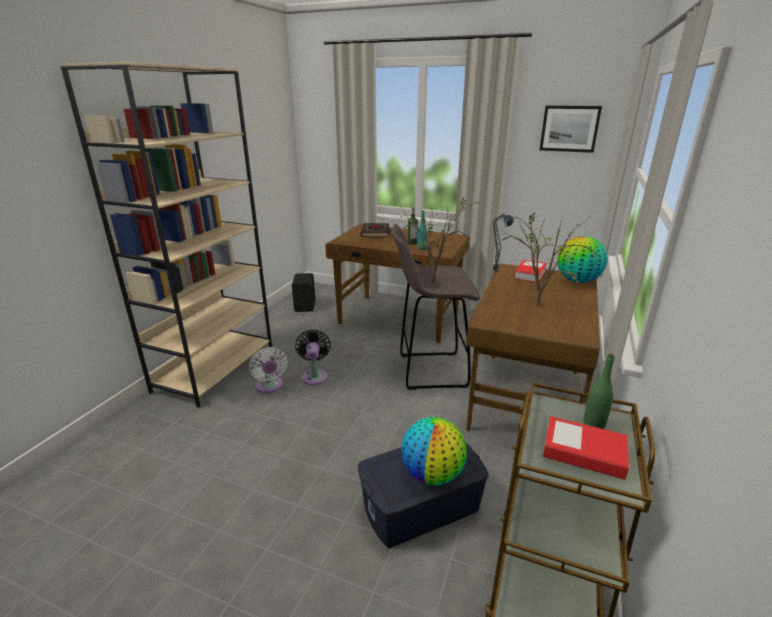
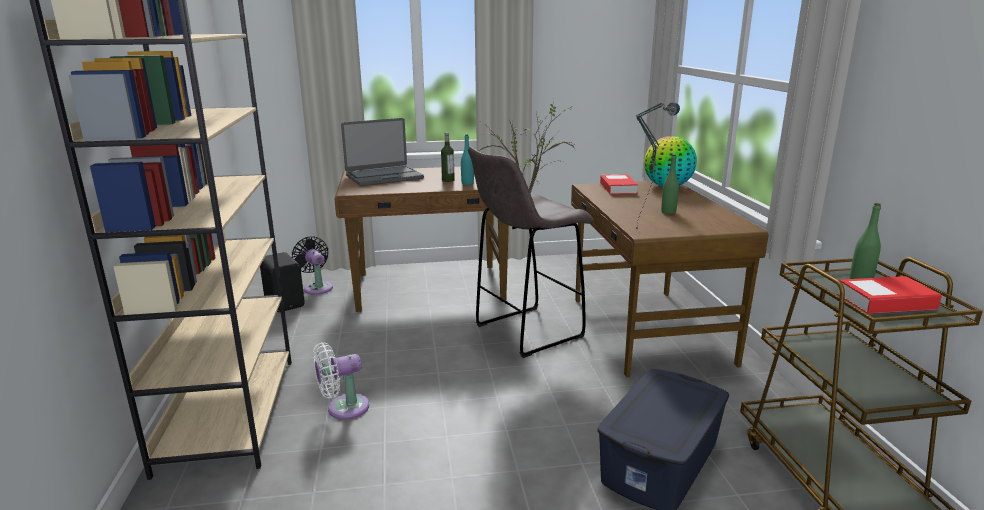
camera: 30 degrees left, 5 degrees down
(270, 387) = (343, 408): white fan -> white fan turned 120 degrees clockwise
(315, 375) = (392, 377): black fan -> black fan (317, 287)
(375, 233) = (384, 177): black book -> laptop
(432, 474) = (682, 410): globe -> none
(537, 306) = (668, 212): potted plant -> green bottle
(569, 128) = (592, 30): picture -> none

